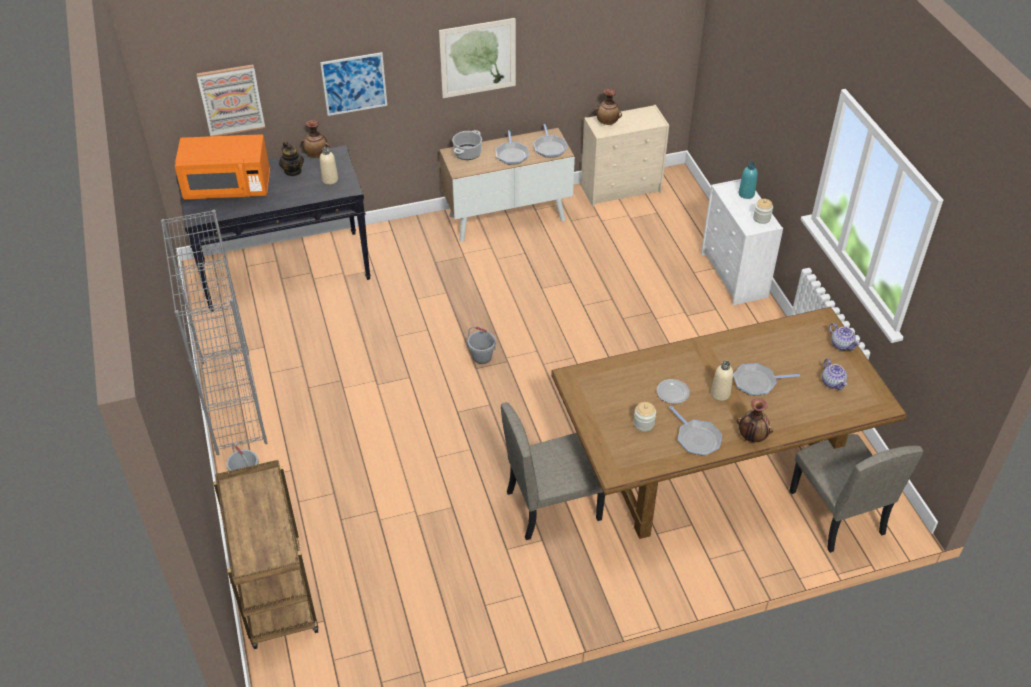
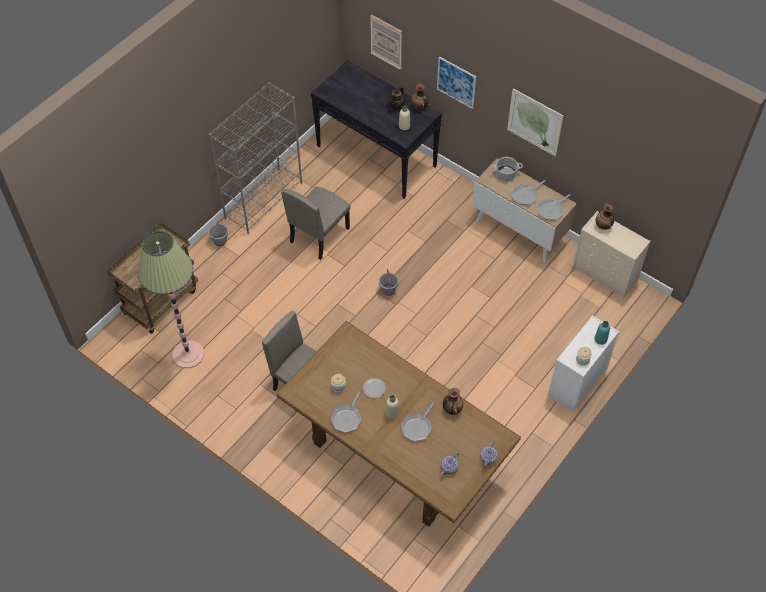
camera: 55 degrees right, 10 degrees up
(228, 187) = (357, 88): orange microwave -> none
(392, 605) = (188, 354): none -> floor lamp
(752, 437) = (370, 445): vase -> vase (452, 409)
(757, 382) = (417, 427): frying pan -> frying pan turned 105 degrees counterclockwise
(836, 512) = (411, 538): beige chair -> beige chair (319, 235)

